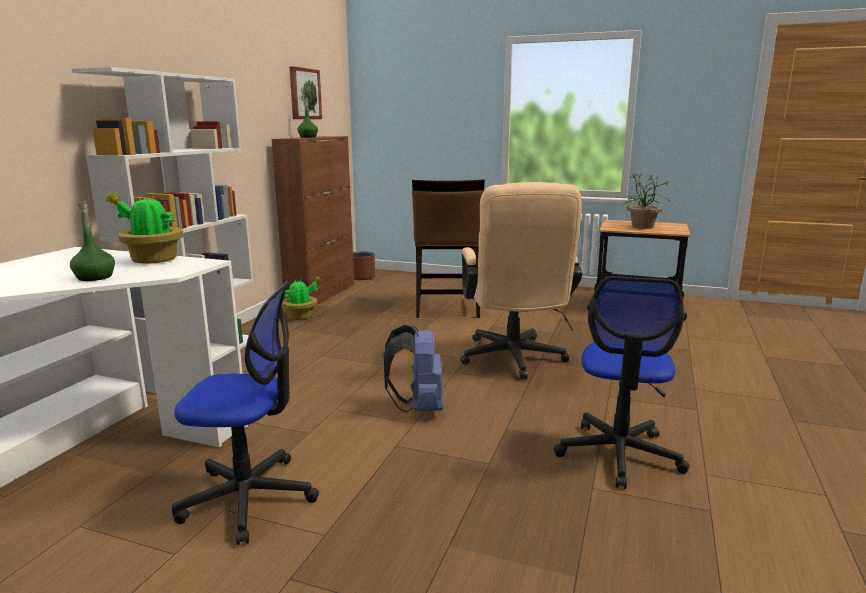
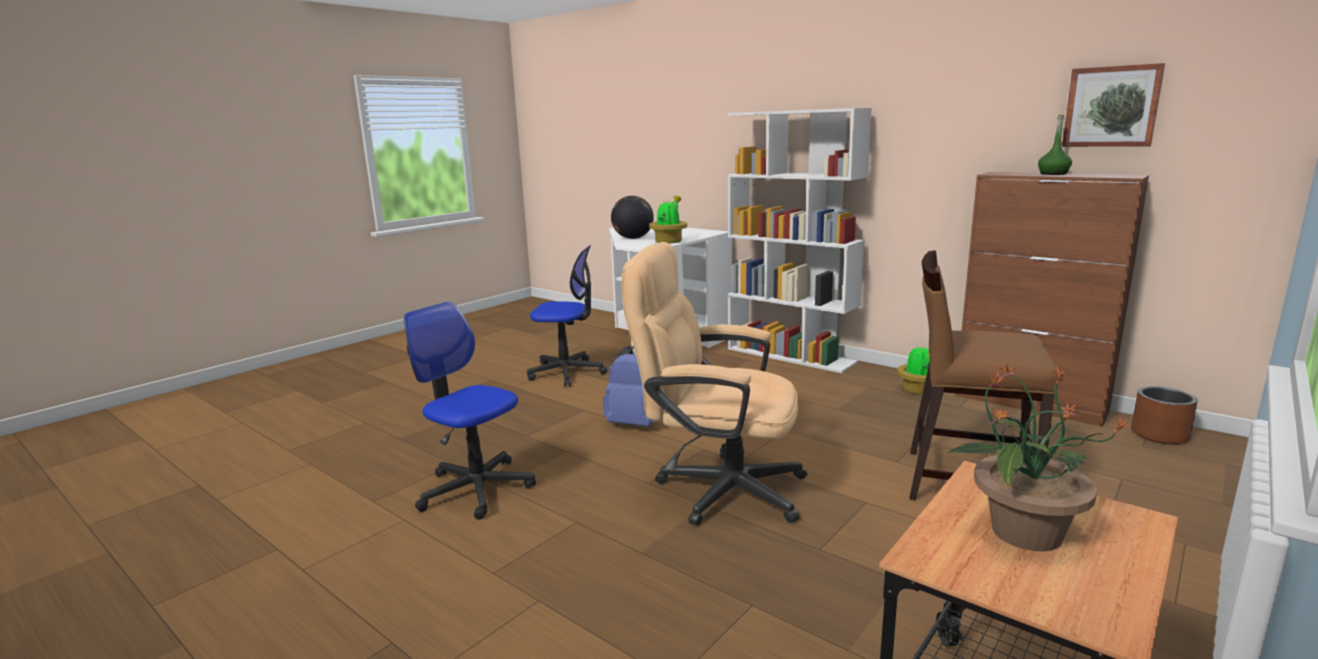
camera: 110 degrees right, 0 degrees up
(94, 277) = (633, 238): green bottle -> globe
(249, 498) = (567, 372): office chair -> office chair turned 105 degrees counterclockwise

